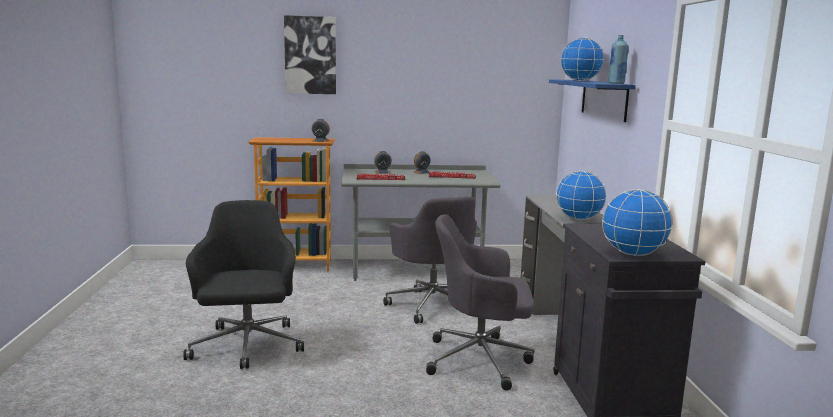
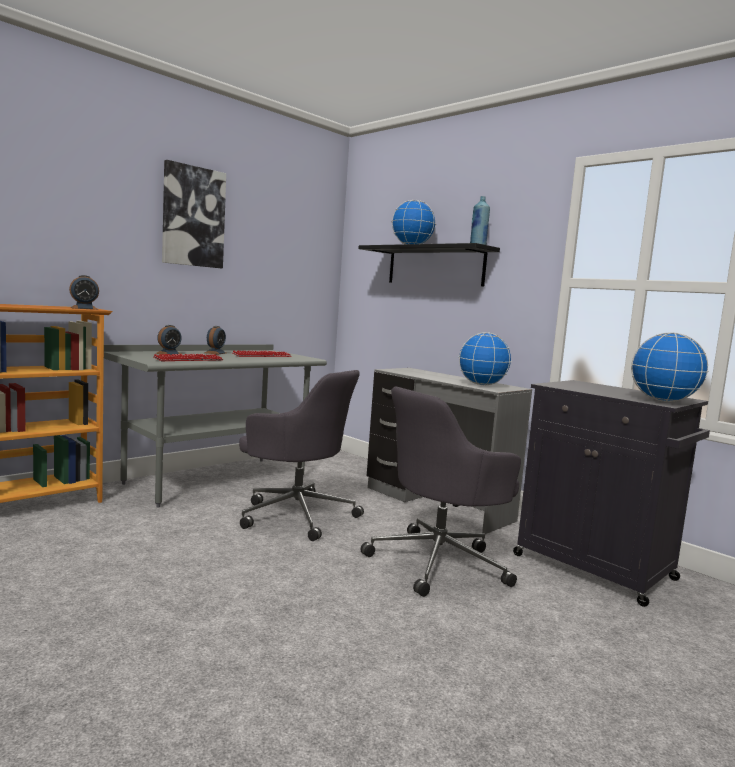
camera: 40 degrees left, 5 degrees down
(247, 346) = (134, 645): black office chair -> none
(310, 55) = (52, 180): picture -> picture (193, 217)
(603, 99) = (435, 266): blue shelf -> black shelf

